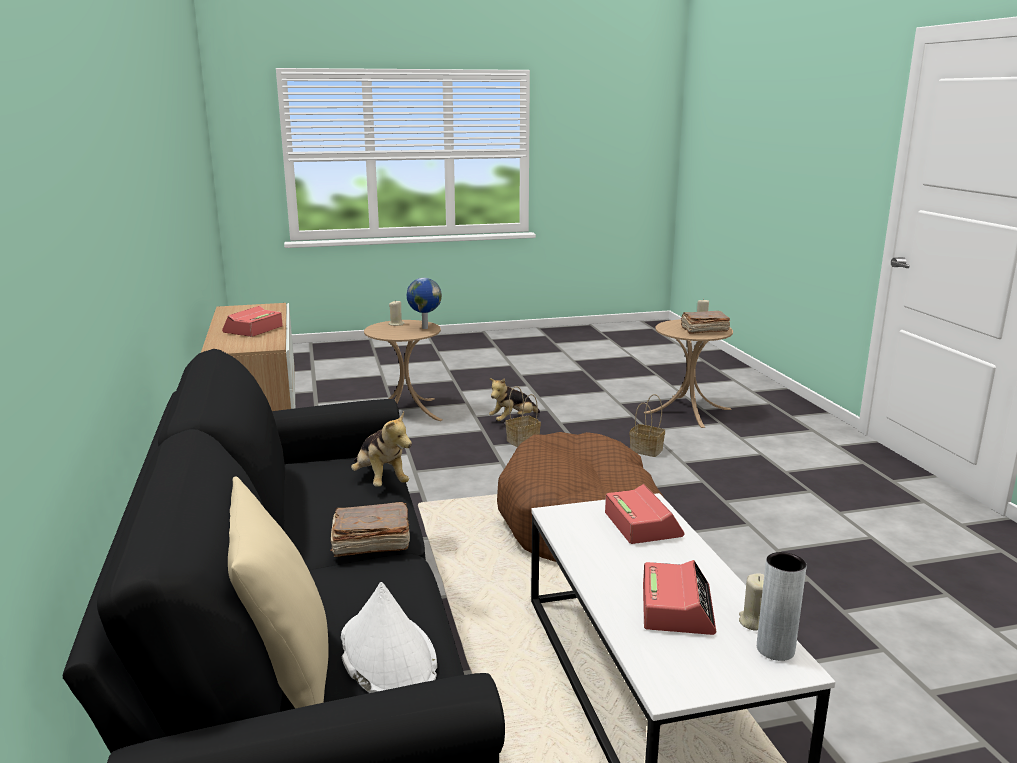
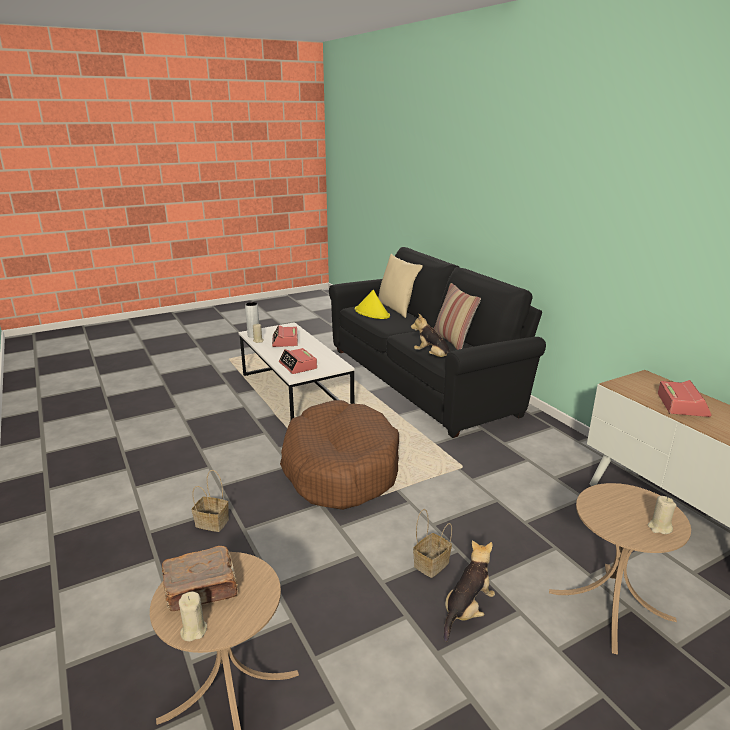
camera: 165 degrees right, 5 degrees up
(295, 512) = (453, 341): none -> pillow
(370, 543) = (407, 334): brown book -> none
(387, 656) = (372, 313): white hat -> yellow hat
(424, 328) = (608, 521): globe -> none
(647, 450) = (294, 571): basket -> basket (211, 523)

